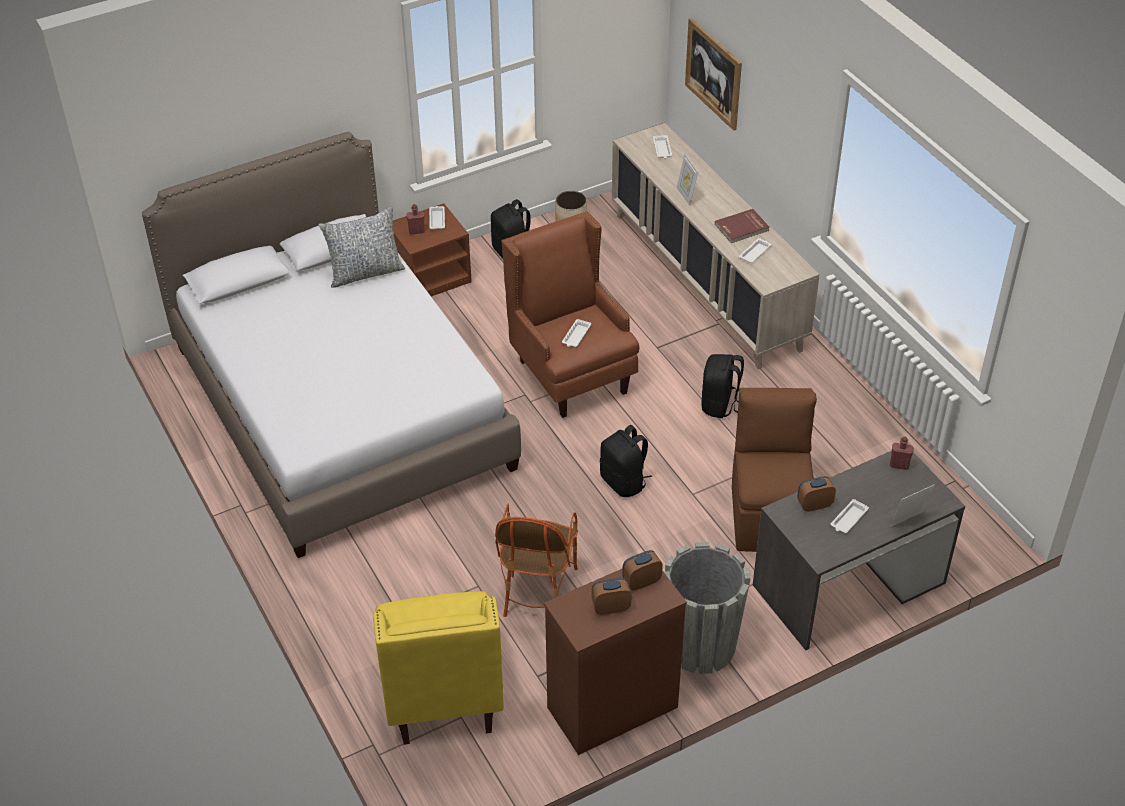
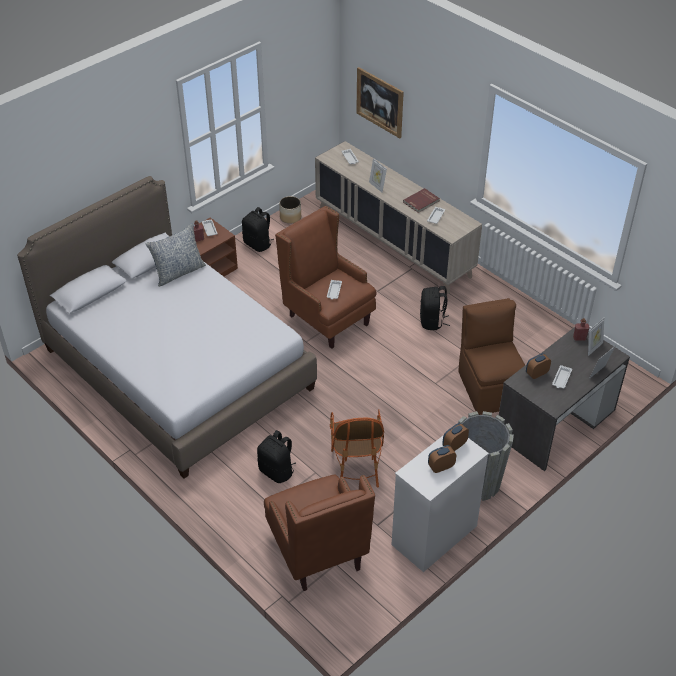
camera: 15 degrees left, 0 degrees up
(442, 695) = (317, 551): yellow armchair -> brown armchair
(611, 708) = (434, 536): brown dresser -> white dresser
(624, 482) = (388, 384): black backpack -> black backpack (277, 471)
(914, 483) = (593, 348): none -> picture frame

